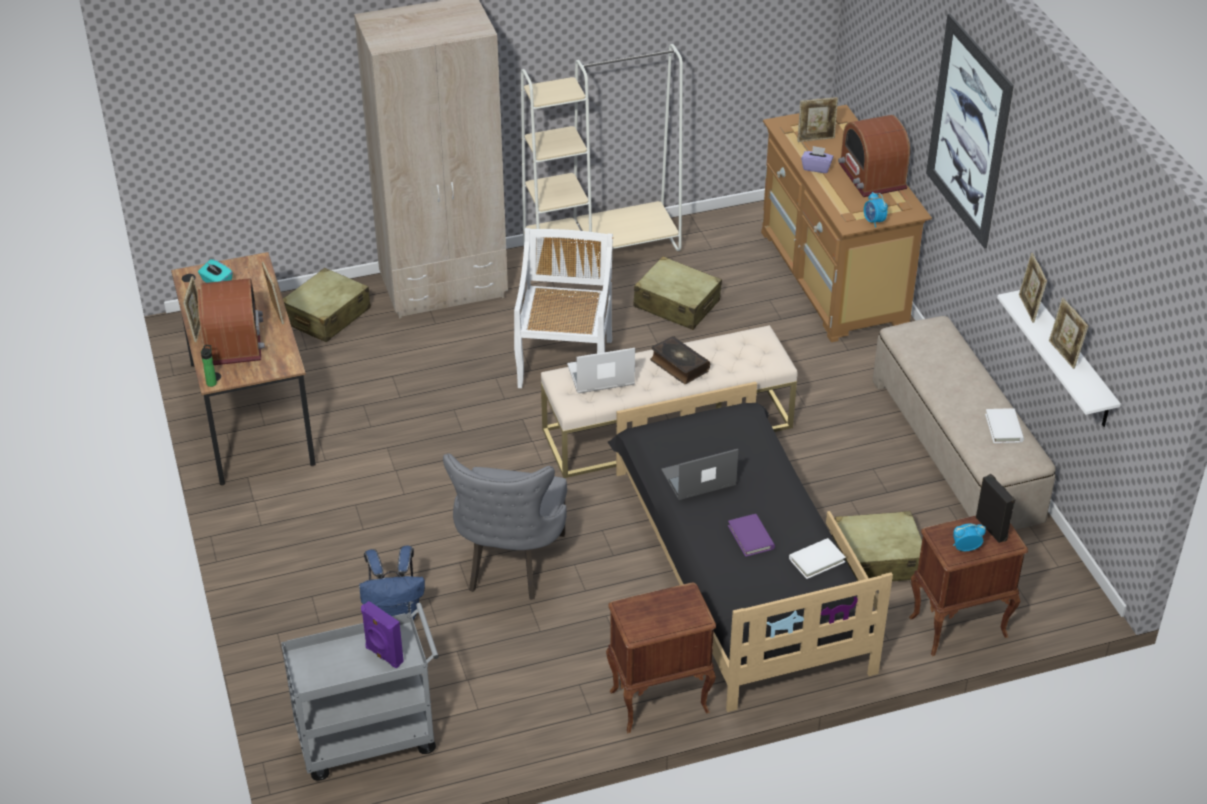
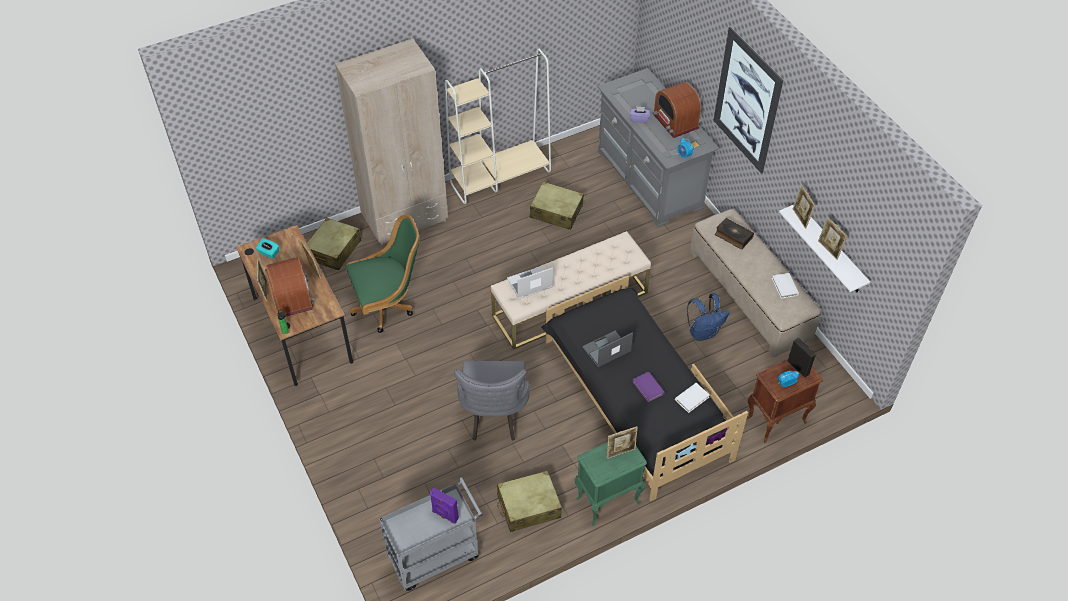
camera: 10 degrees left, 10 degrees up
(388, 397) = (388, 306): none -> green office chair
(395, 615) = (430, 464): blue backpack -> blue backpack (703, 332)
(565, 362) = (495, 264): white chair -> none
(658, 702) = (607, 501): brown nightstand -> green nightstand
(679, 366) = (577, 269): book -> book (733, 236)
(816, 139) = (634, 96): picture frame -> picture frame (620, 452)
(833, 278) = (649, 180): brown dresser -> grey dresser
(876, 559) = (717, 380): beige suitcase -> beige suitcase (528, 506)

